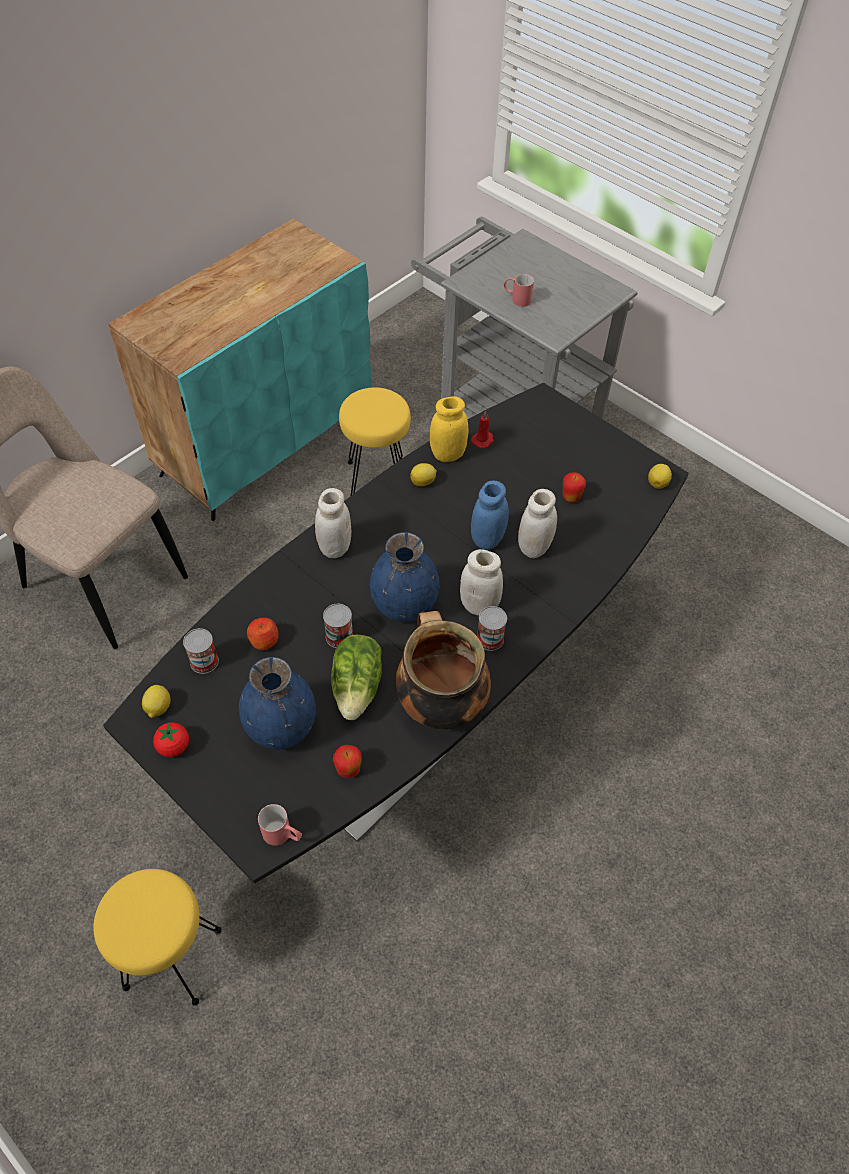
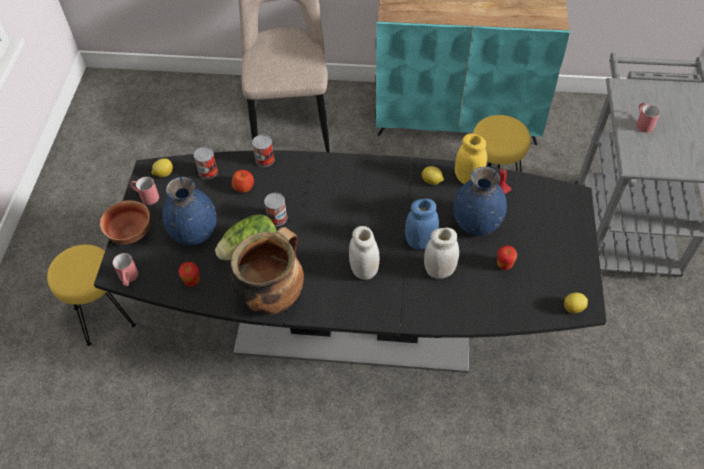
camera: 55 degrees right, 0 degrees up
(174, 746) = (146, 196): tomato -> red mug
(213, 795) = (130, 233): none -> bowl
(335, 547) = (338, 173): white jar -> none
(405, 605) = (328, 233): blue vase -> blue vase (476, 224)
(490, 639) = (343, 292): can -> can (264, 159)

